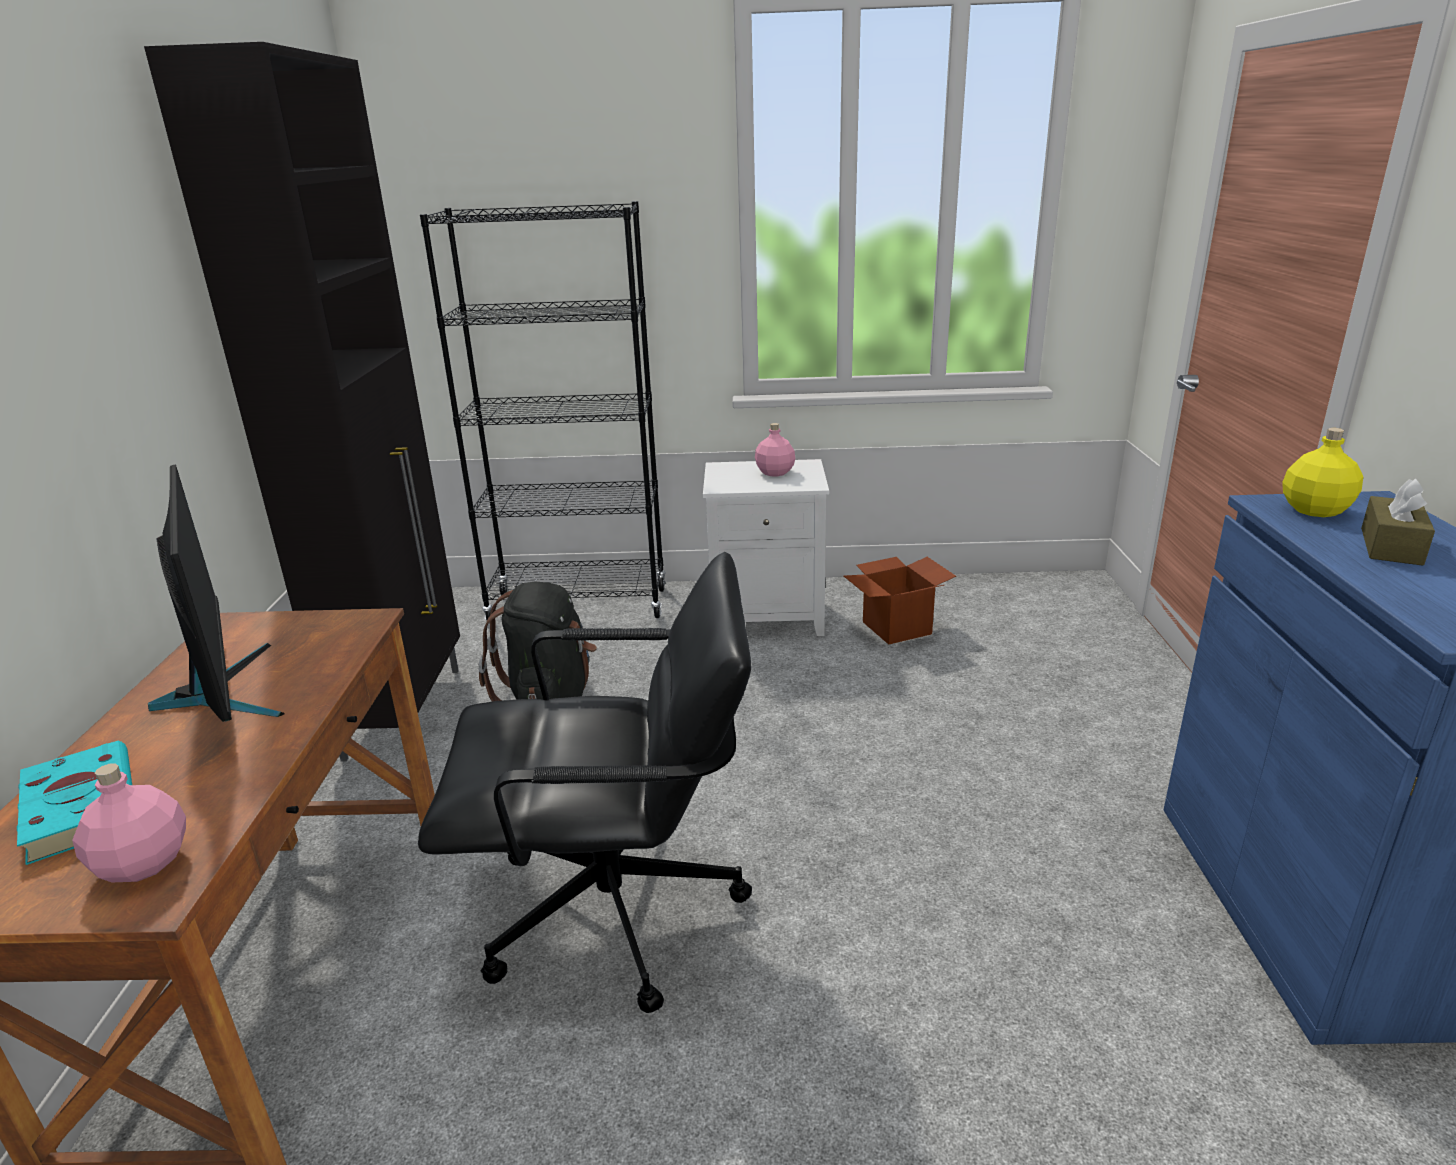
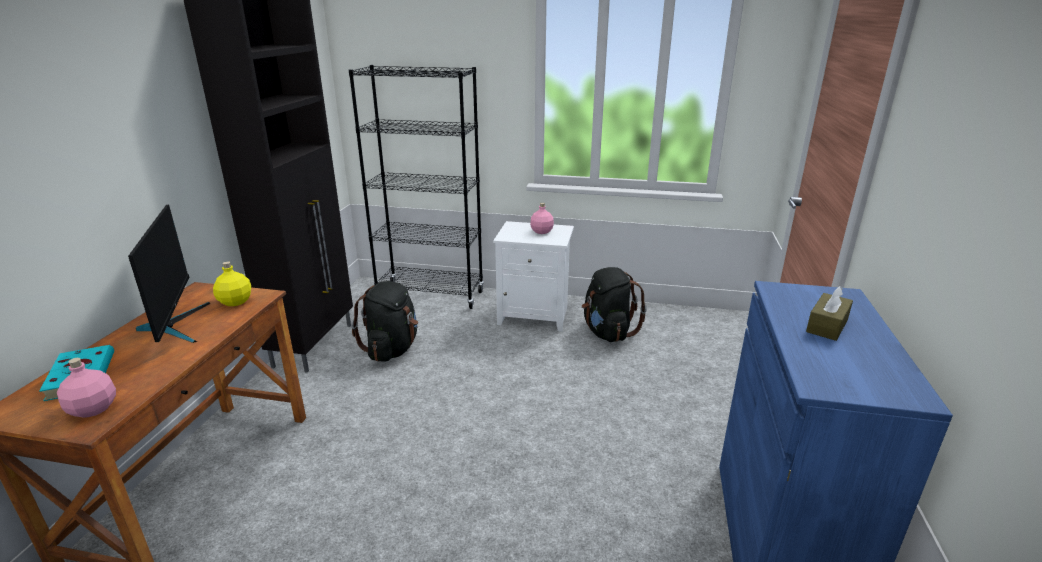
camera: 10 degrees right, 0 degrees up
(617, 912) = (378, 473): black office chair -> none
(897, 628) = (607, 332): cardboard box -> black backpack
(1315, 510) = (800, 297): yellow bottle -> yellow bottle (235, 302)

